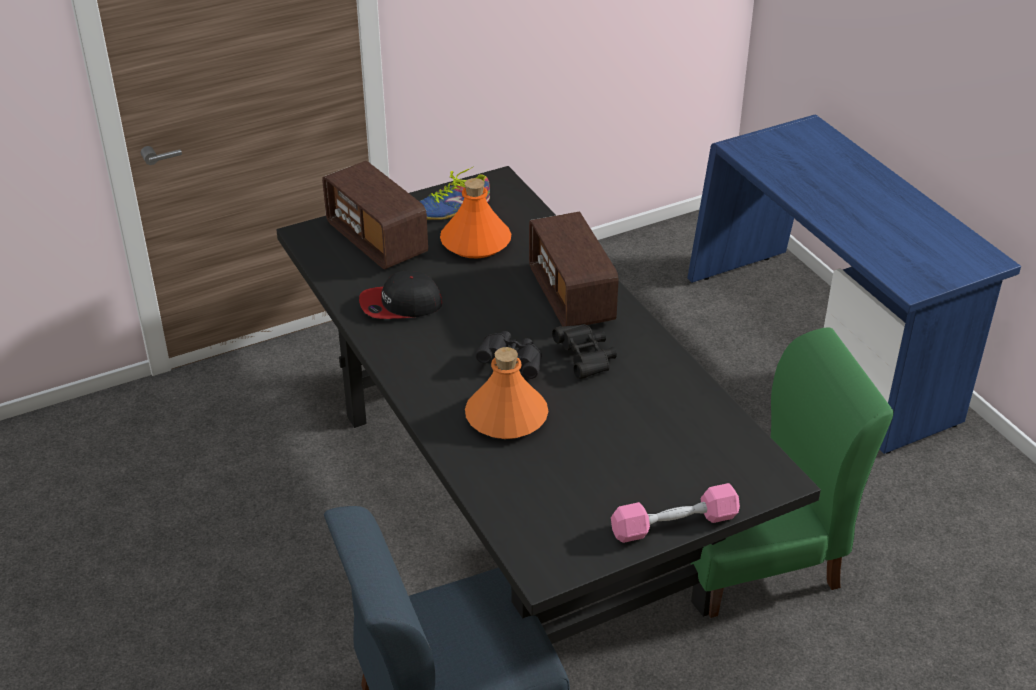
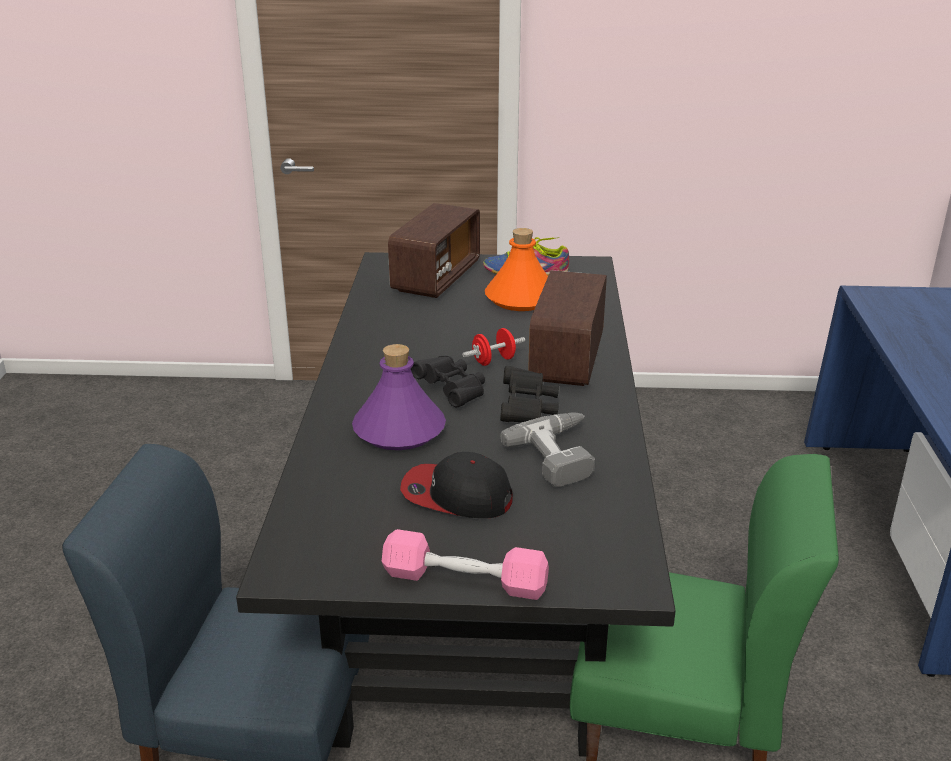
camera: 30 degrees right, 10 degrees down
(377, 240) = (436, 278): radio -> radio turned 150 degrees counterclockwise
(400, 304) = (403, 323): cap -> cap (456, 495)
(506, 417) = (398, 431): orange bottle -> purple bottle
(515, 319) = (493, 361): none -> red dumbbell
(647, 393) = (562, 455): none -> power drill

